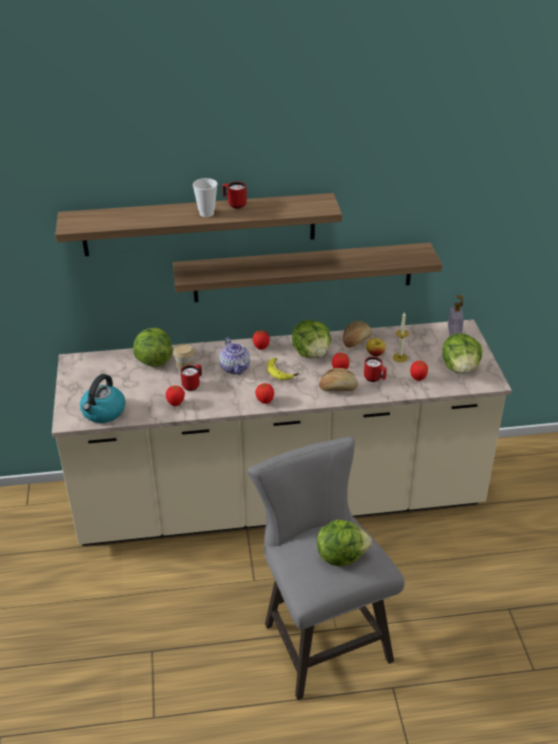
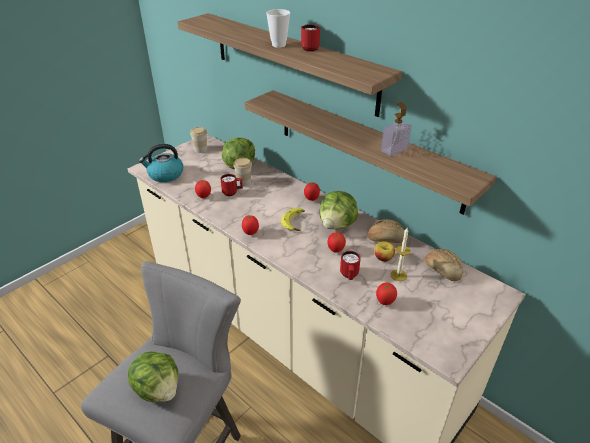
camera: 50 degrees right, 0 degrees up
(88, 371) = (200, 149): none -> cup
(235, 368) = (273, 200): teapot -> none
(338, 388) = (311, 260): bread -> bread (442, 270)
(454, 331) = (486, 290): soap dispenser -> soap dispenser (394, 150)
(460, 368) = (438, 323): lettuce -> none

